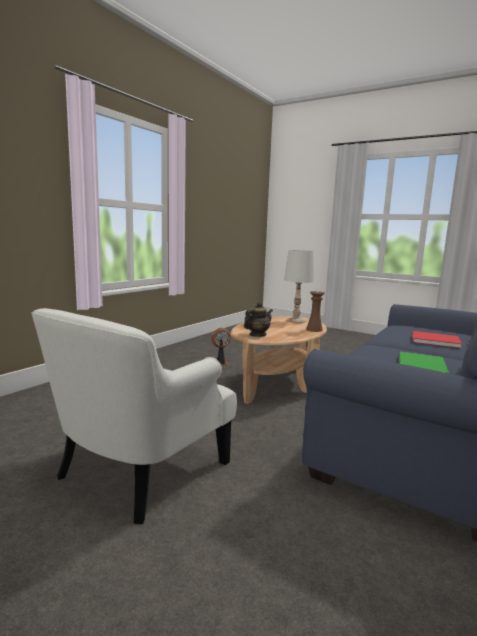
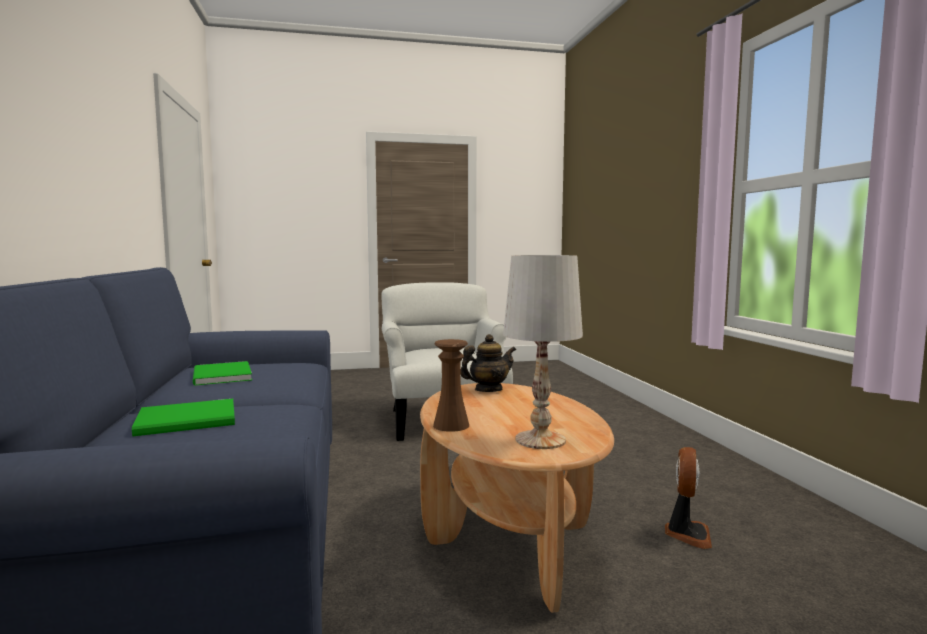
camera: 135 degrees right, 5 degrees down
(257, 335) = (488, 390): teapot -> teapot turned 120 degrees counterclockwise
(433, 340) = (190, 420): red book -> green book

